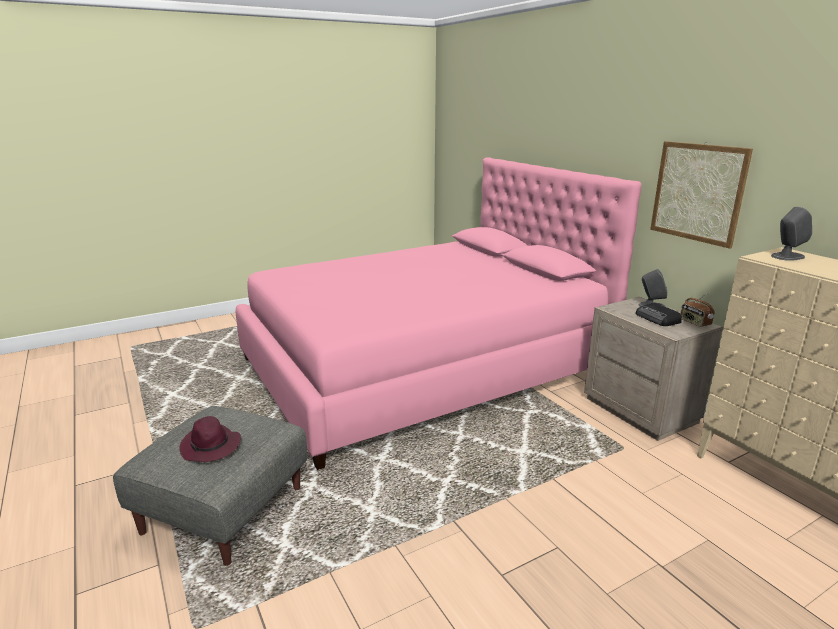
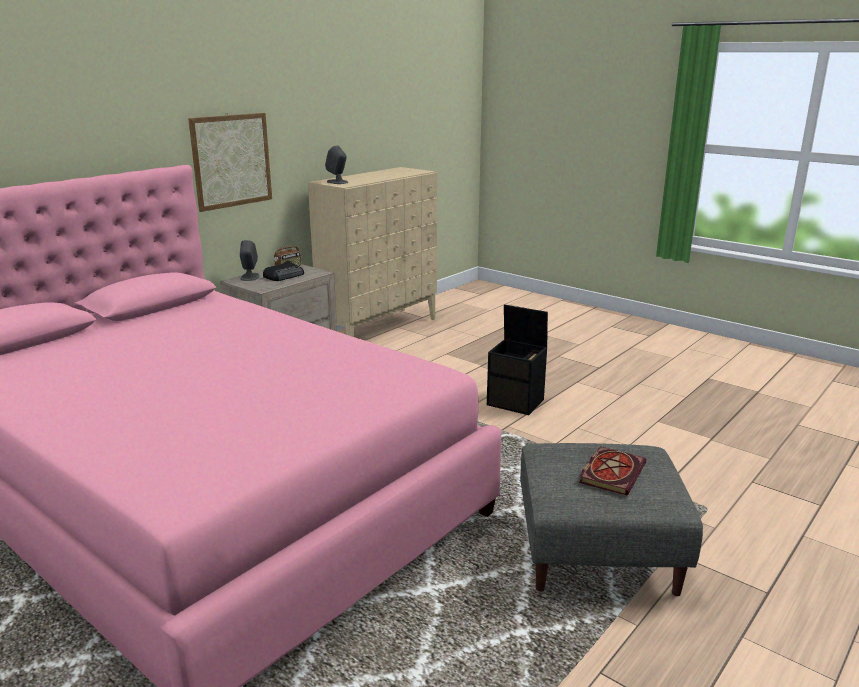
camera: 110 degrees left, 0 degrees up
(211, 447) = (611, 472): purple hat -> book
(523, 560) = (516, 402): none -> black storage box

